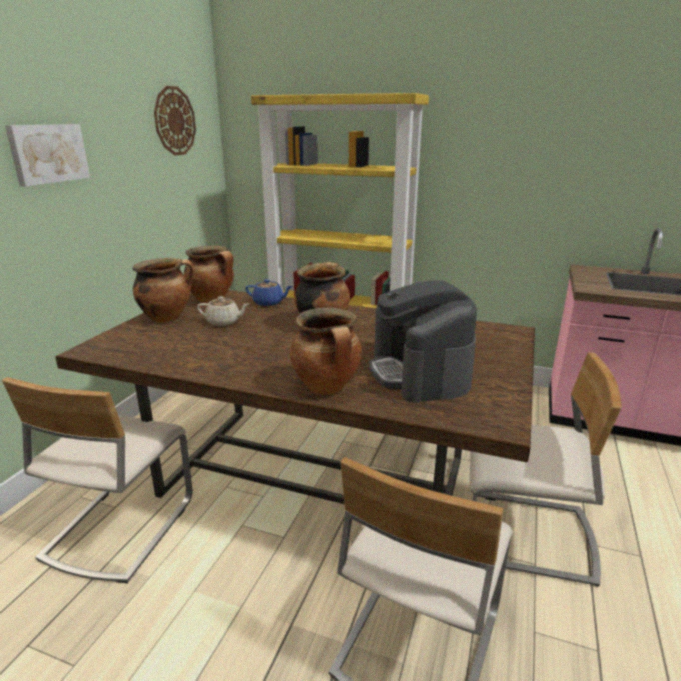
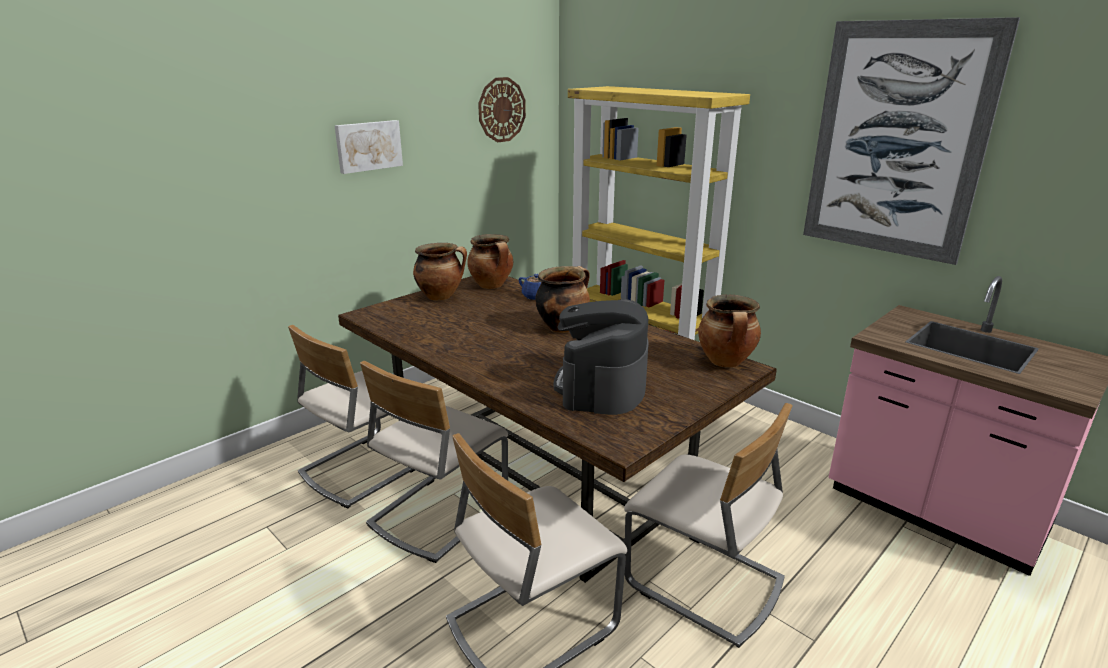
camera: 25 degrees right, 0 degrees up
(224, 322) = (482, 309): beige teapot -> none
(239, 552) = (438, 513): none -> beige chair
(327, 387) = (510, 381): cooking pot -> cooking pot (726, 362)
(561, 128) = (897, 141): none -> picture

